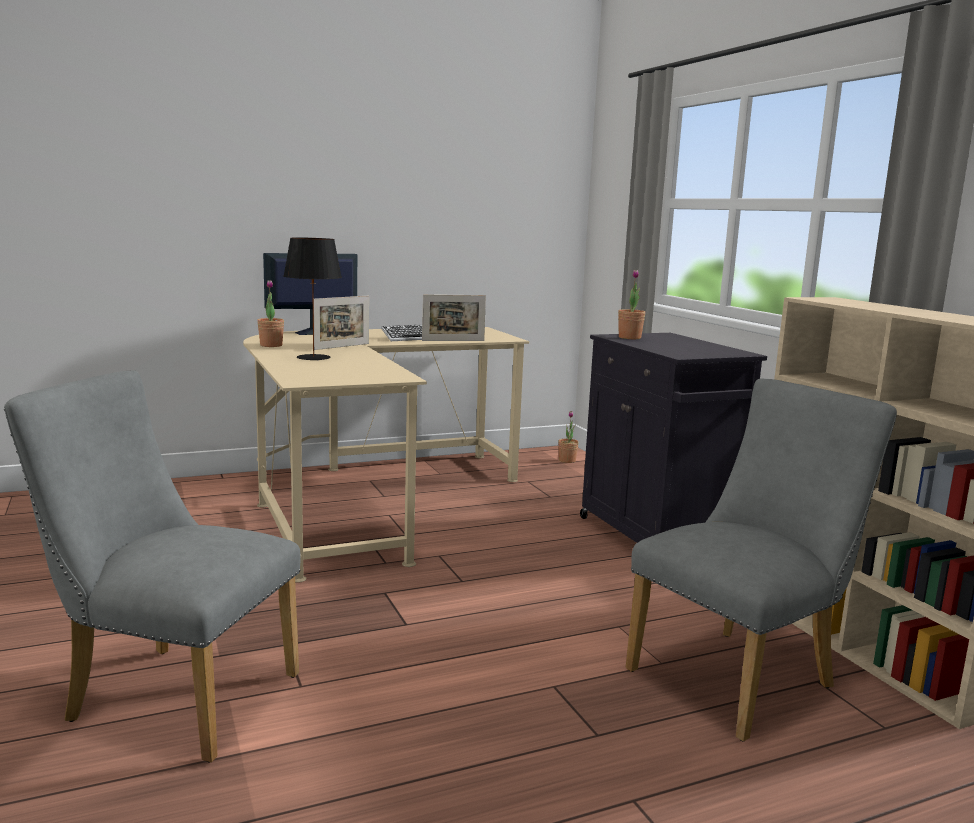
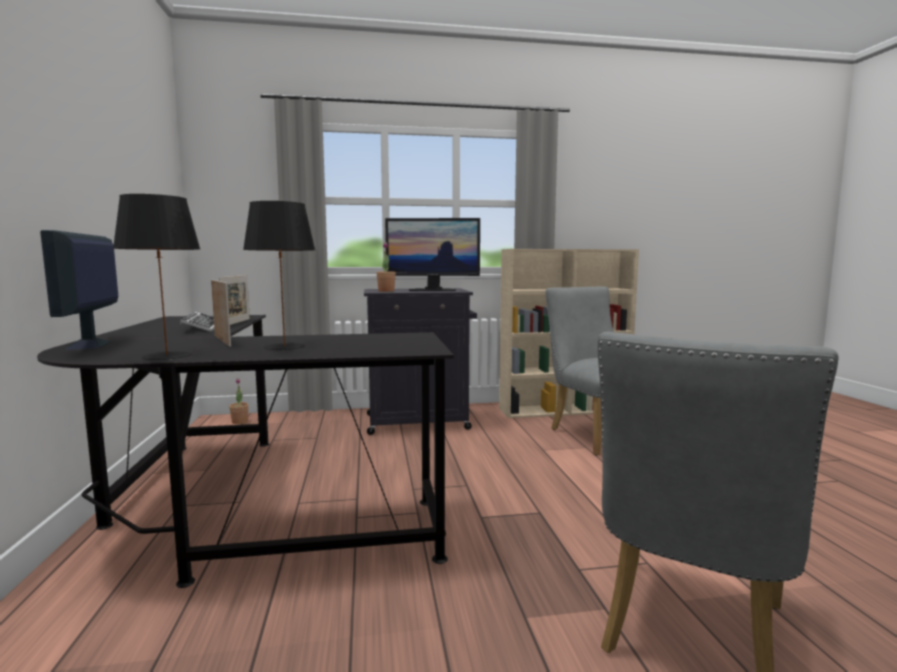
camera: 75 degrees left, 5 degrees down
(271, 345) = (167, 356): potted plant -> black table lamp
(368, 498) = (239, 510): beige desk -> black desk
(684, 348) = (433, 290): none -> monitor

